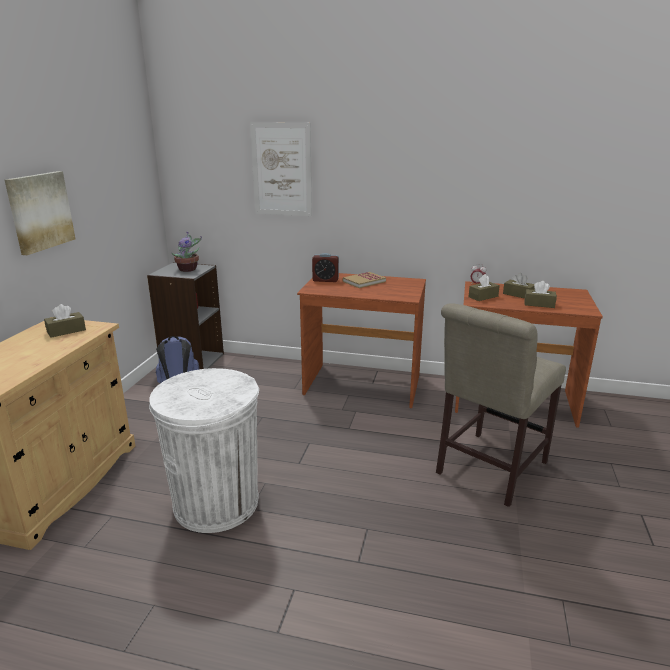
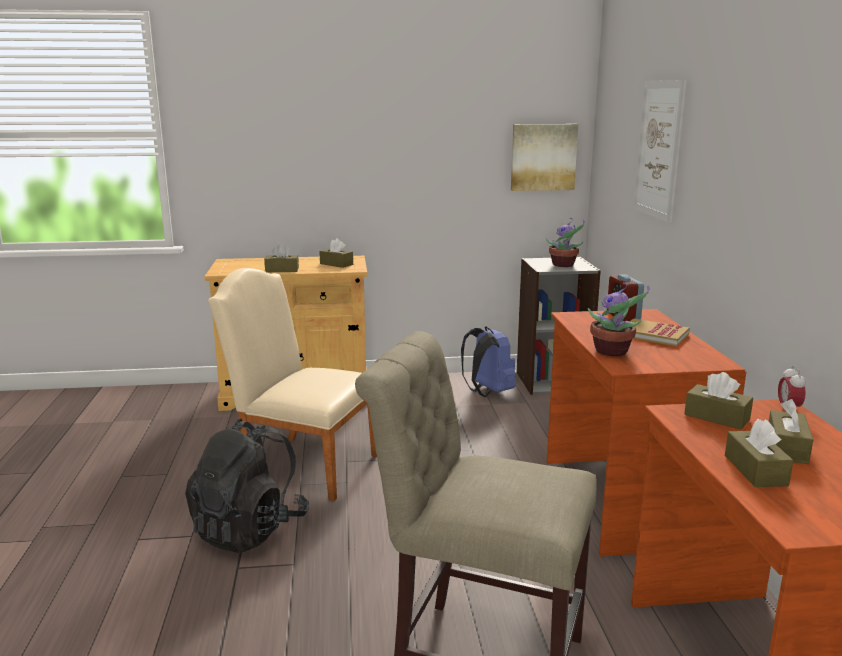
camera: 70 degrees right, 5 degrees down
(40, 211) = (382, 158): picture -> picture (543, 157)
(44, 356) = (282, 270): none -> brown tissue box
(216, 503) = (302, 465): white trash can -> beige chair
(305, 548) = (250, 529): none -> black backpack
(385, 294) = (613, 352): none -> potted plant

